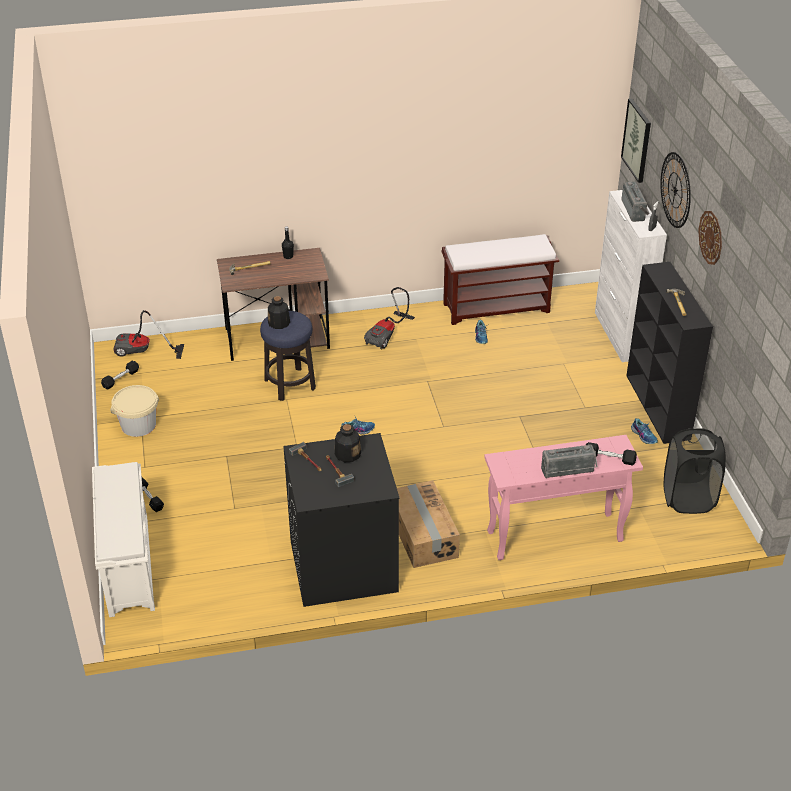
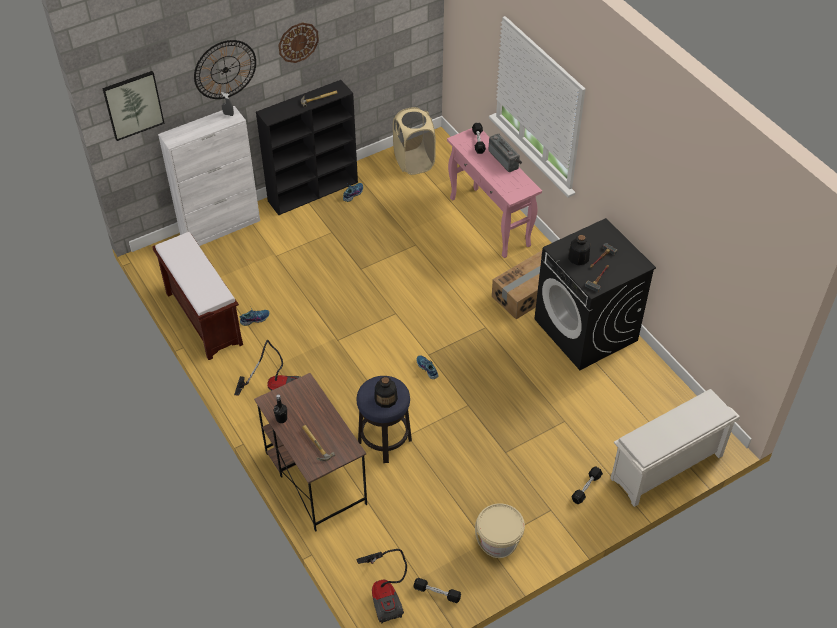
camera: 110 degrees left, 10 degrees up
(635, 210) = (200, 128): radio -> none
(688, 498) = (414, 162): black laundry basket -> beige laundry basket

